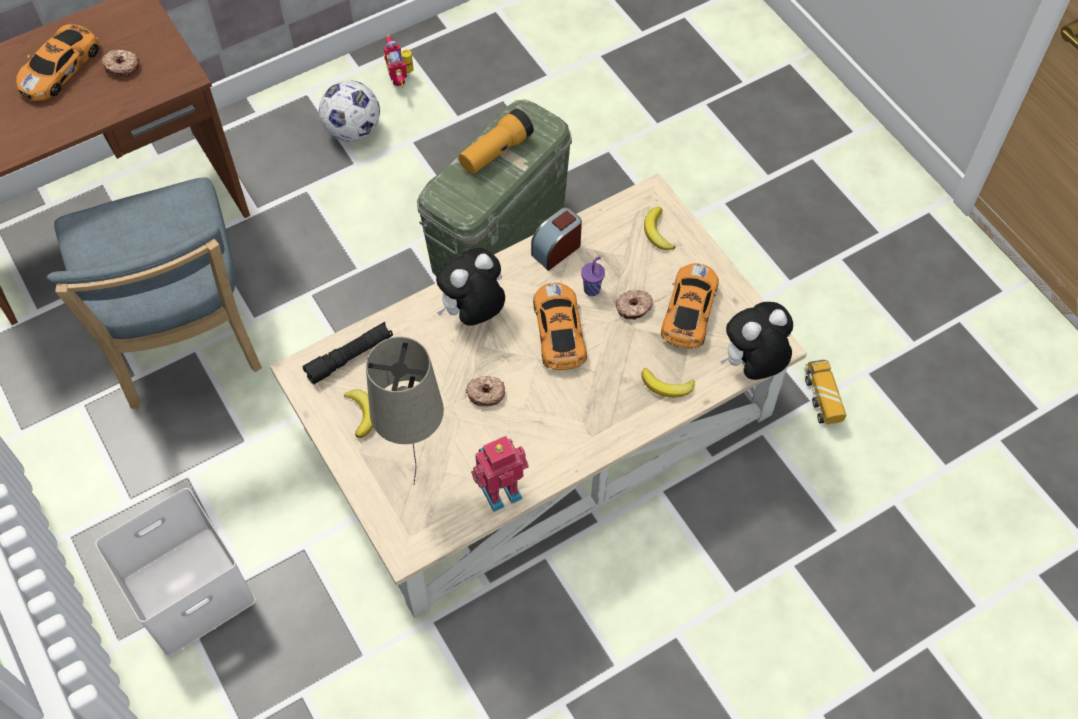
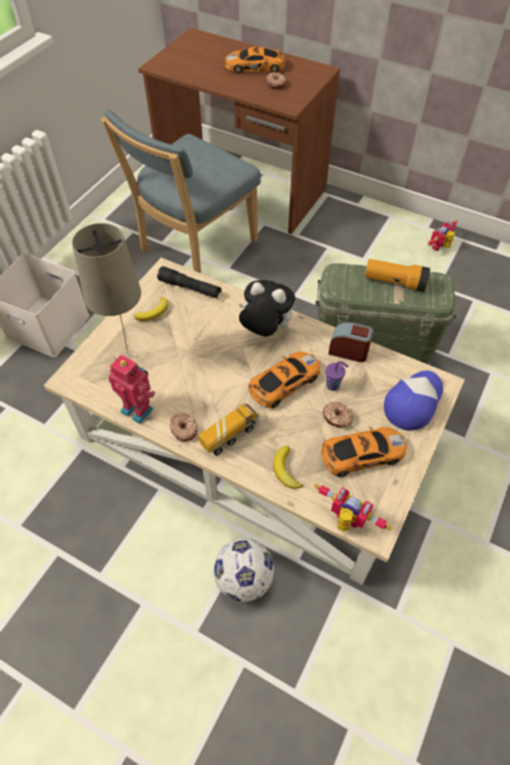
camera: 60 degrees right, 5 degrees down
(353, 130) = (384, 246): football -> football (244, 578)
(486, 393) = (208, 366): donut -> donut (184, 429)
(657, 232) = (413, 402): banana -> cap
(752, 365) = (346, 522): plush toy -> toy robot
(822, 398) = (404, 618): toy truck -> toy truck (230, 435)

